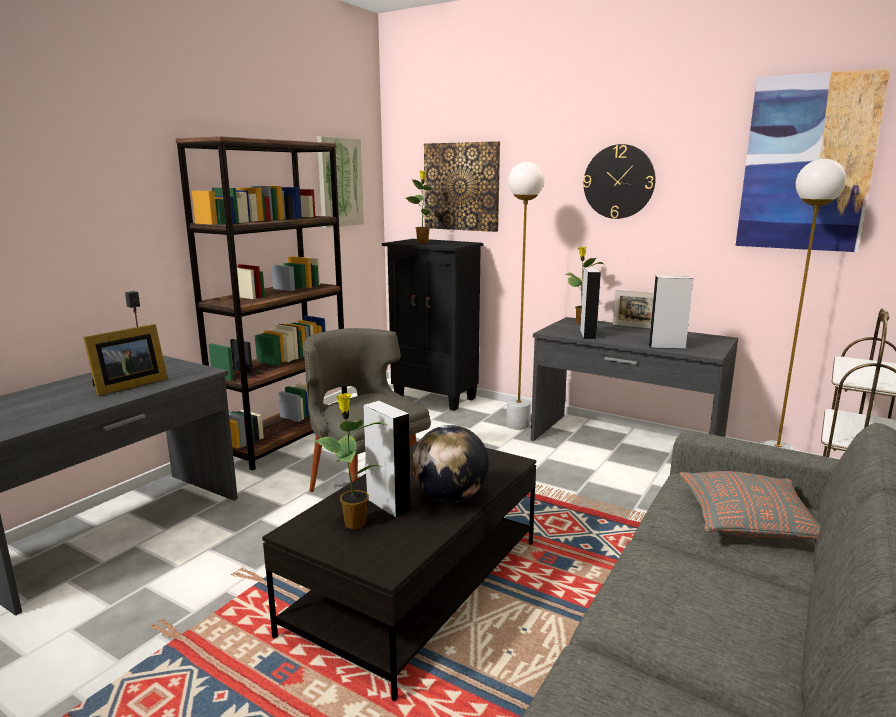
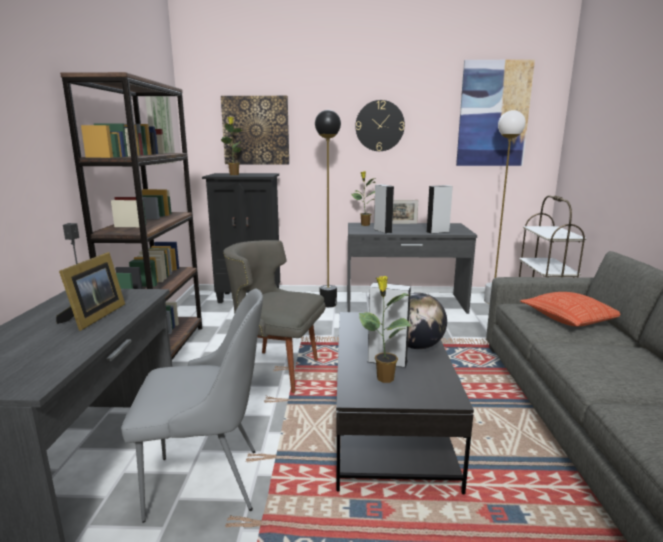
camera: 30 degrees left, 0 degrees up
(180, 580) = (205, 482): none -> grey chair
(517, 425) = (328, 304): white floor lamp -> black floor lamp
(747, 522) = (570, 319): grey pillow -> orange pillow

